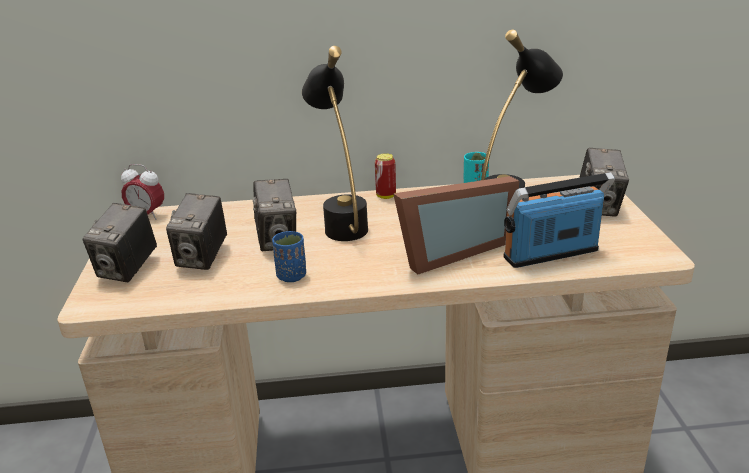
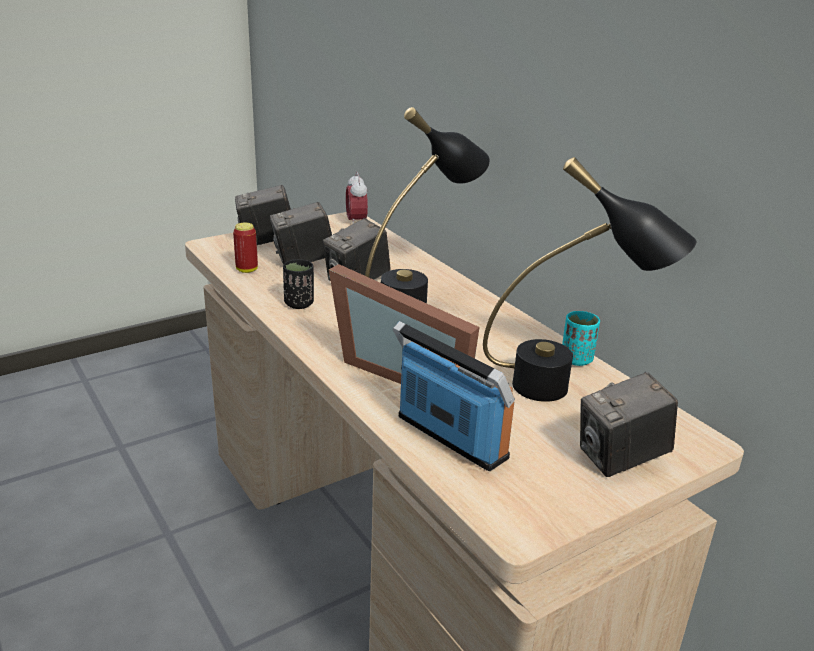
camera: 60 degrees right, 0 degrees up
(291, 276) = (299, 304): blue cup -> black cup
(386, 196) = (498, 311): can -> can (247, 270)

